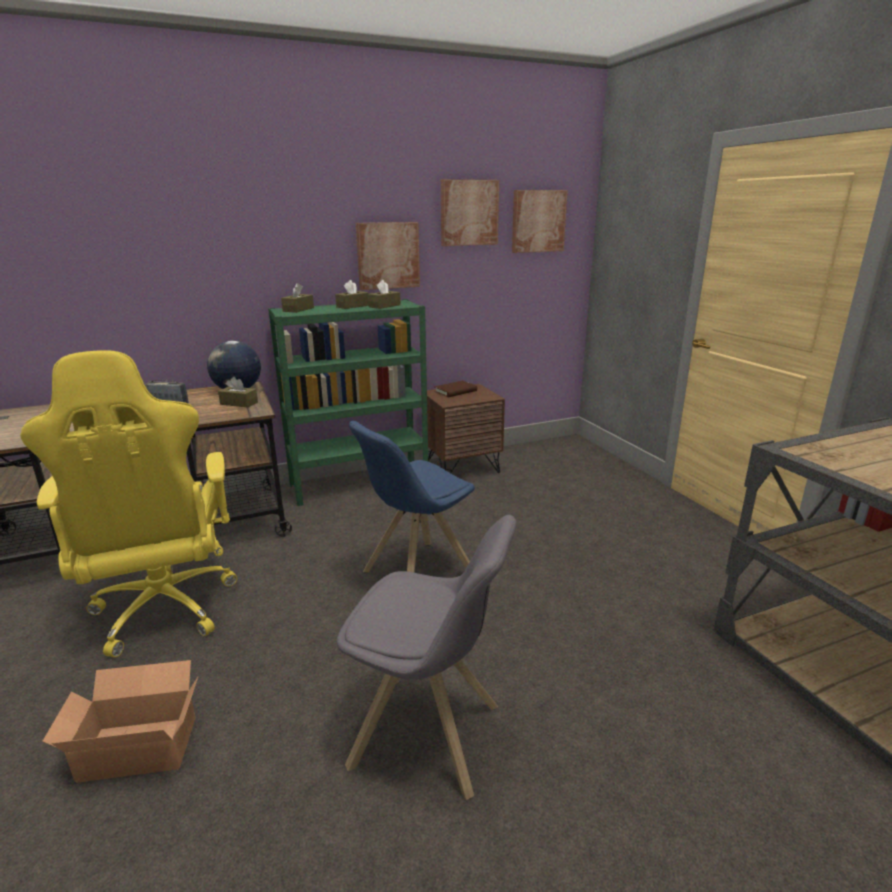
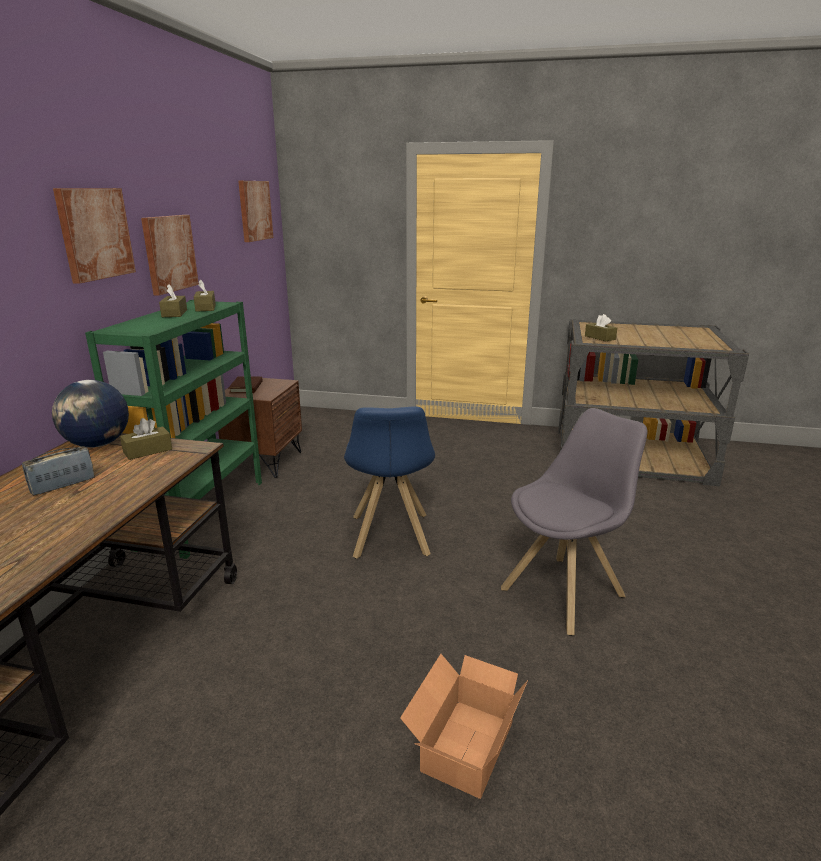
camera: 55 degrees left, 0 degrees up
(165, 604) = (252, 692): yellow office chair -> none
(298, 309) = (133, 326): brown tissue box -> brown tissue box (600, 337)
(469, 213) = (215, 204): picture -> picture (94, 234)

